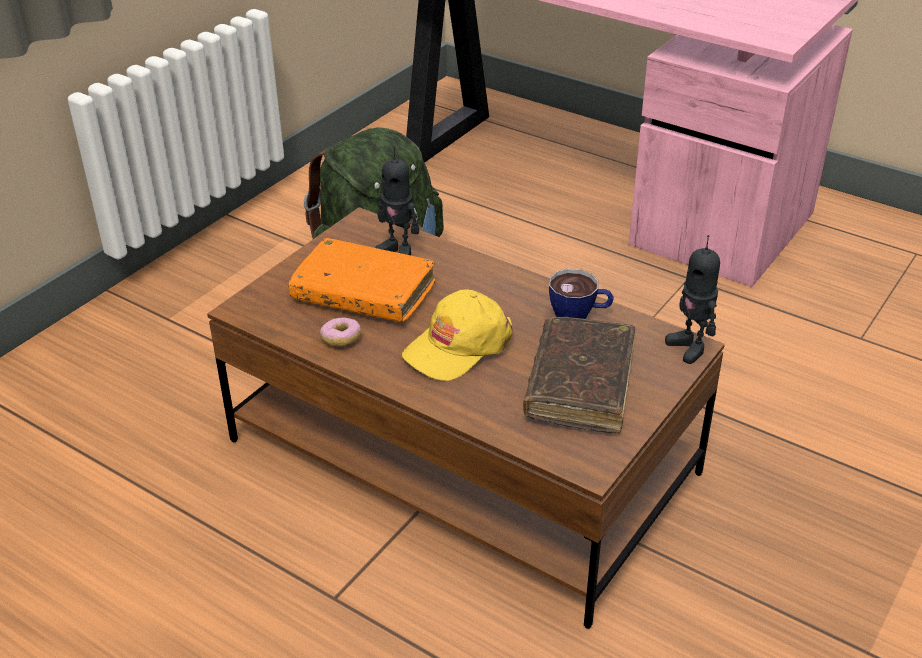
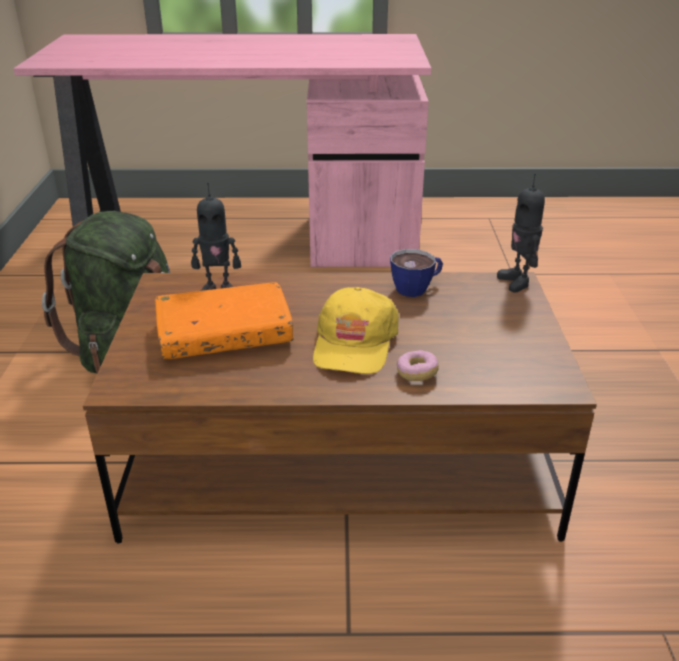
camera: 35 degrees left, 5 degrees down
(341, 339) = (246, 376): donut -> donut (417, 373)
(580, 385) = (479, 334): brown book -> none
(690, 347) = (517, 282): toy robot -> toy robot turned 45 degrees clockwise

